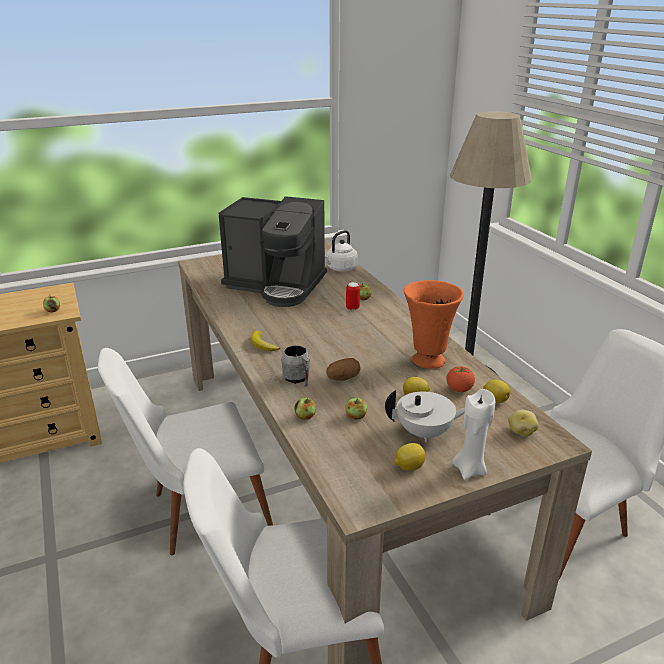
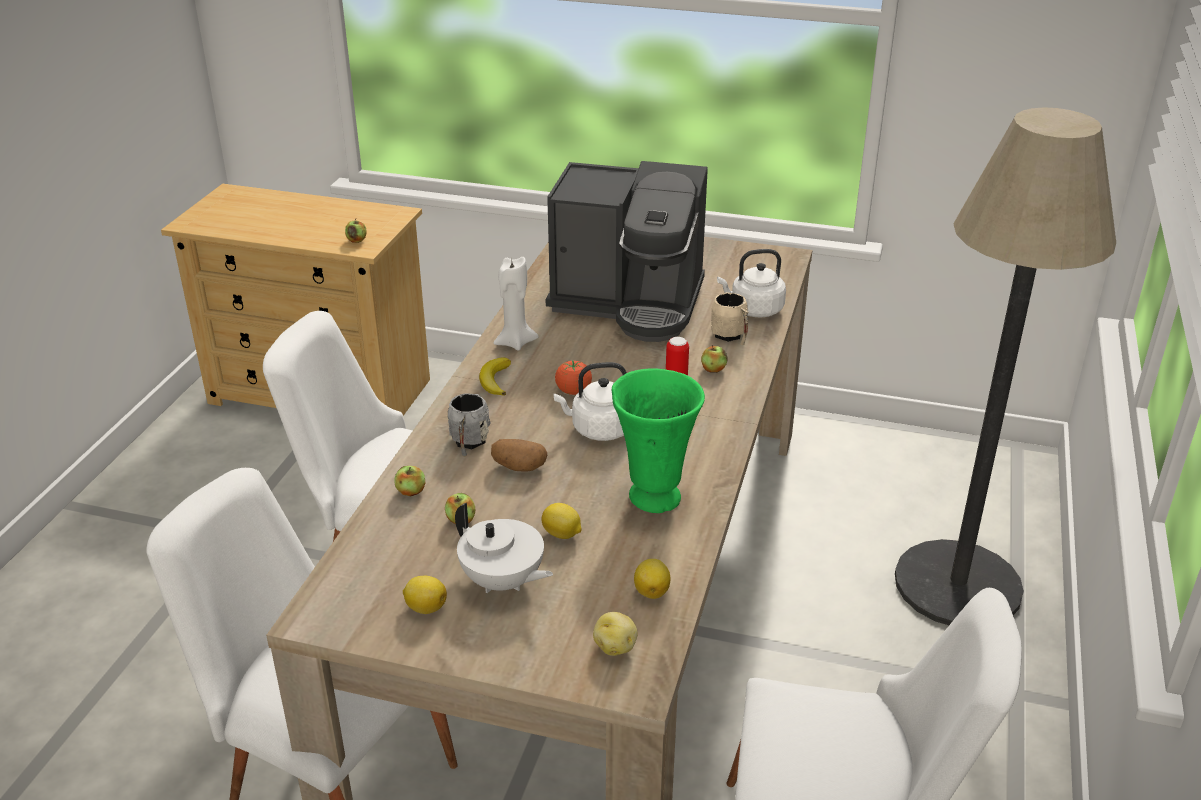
camera: 40 degrees right, 5 degrees up
(276, 285) = (630, 303): coffee machine -> coffee machine turned 45 degrees counterclockwise
(348, 282) = (731, 336): none -> beige mug
(354, 344) = (599, 430): none -> white kettle
(427, 360) = (654, 496): orange vase -> green vase
(459, 389) = (630, 554): tomato -> tomato (573, 391)
(469, 469) = (483, 649): white candle -> white candle (515, 342)

